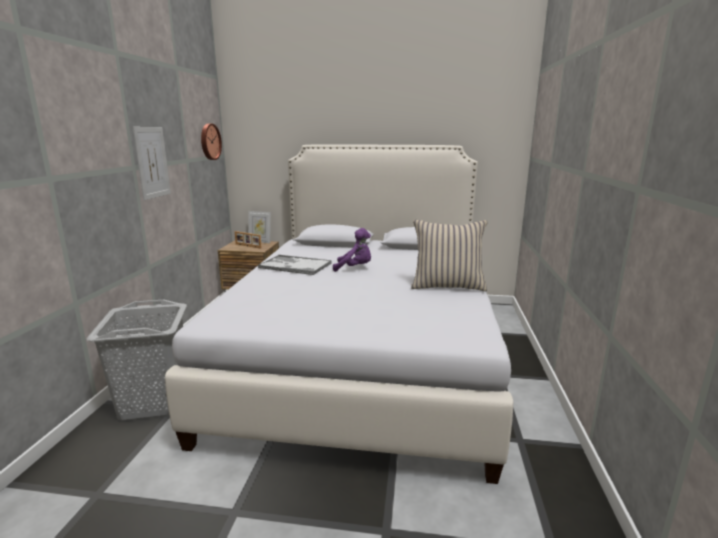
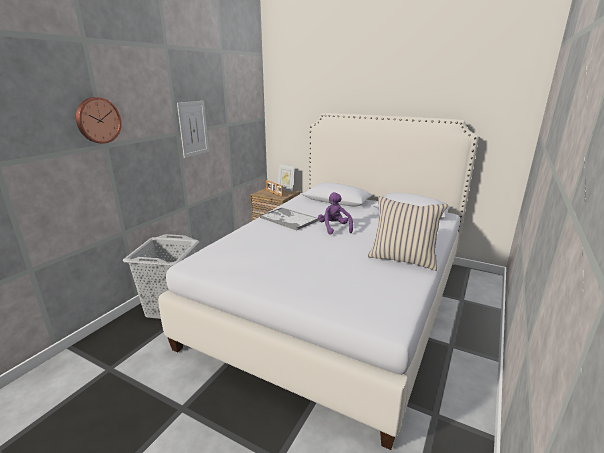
camera: 20 degrees right, 5 degrees up
(209, 142) = (249, 108): wall clock -> wall clock (98, 120)
(355, 268) = (334, 228): purple plush toy -> purple plush toy turned 135 degrees counterclockwise

